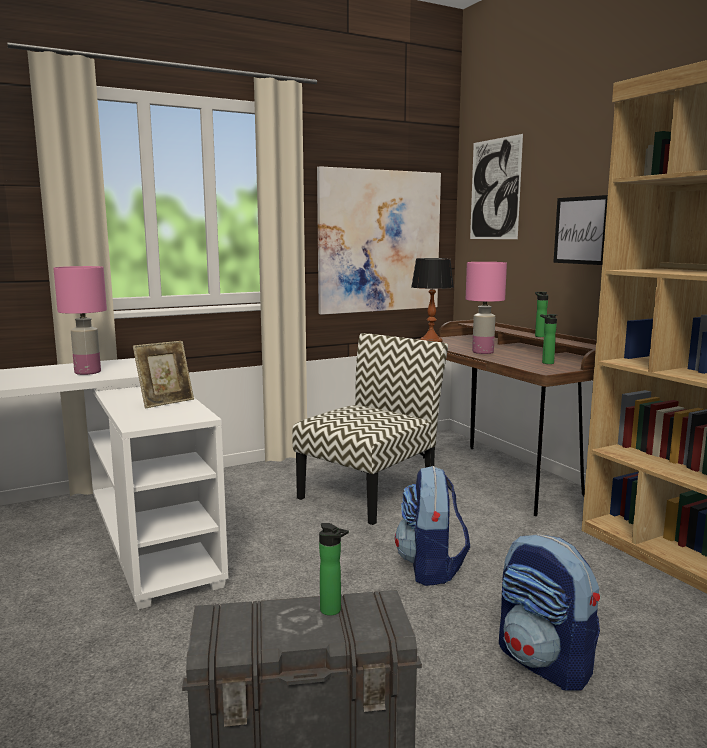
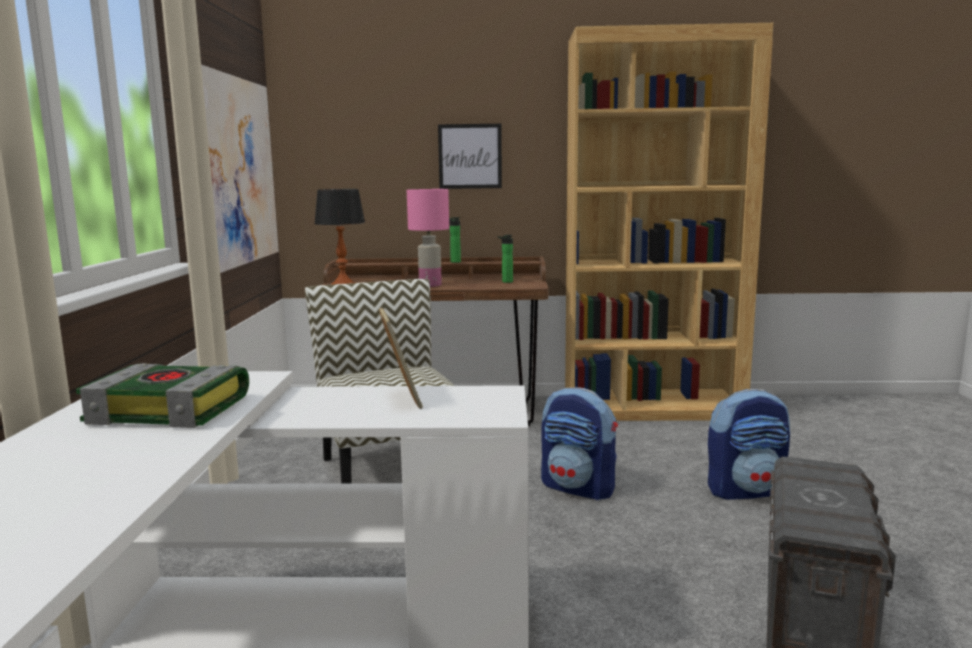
camera: 60 degrees left, 0 degrees up
(88, 372) = (172, 410): pink table lamp -> book
(333, 611) = (813, 482): bottle -> none
(495, 189) = (340, 111): picture -> none

